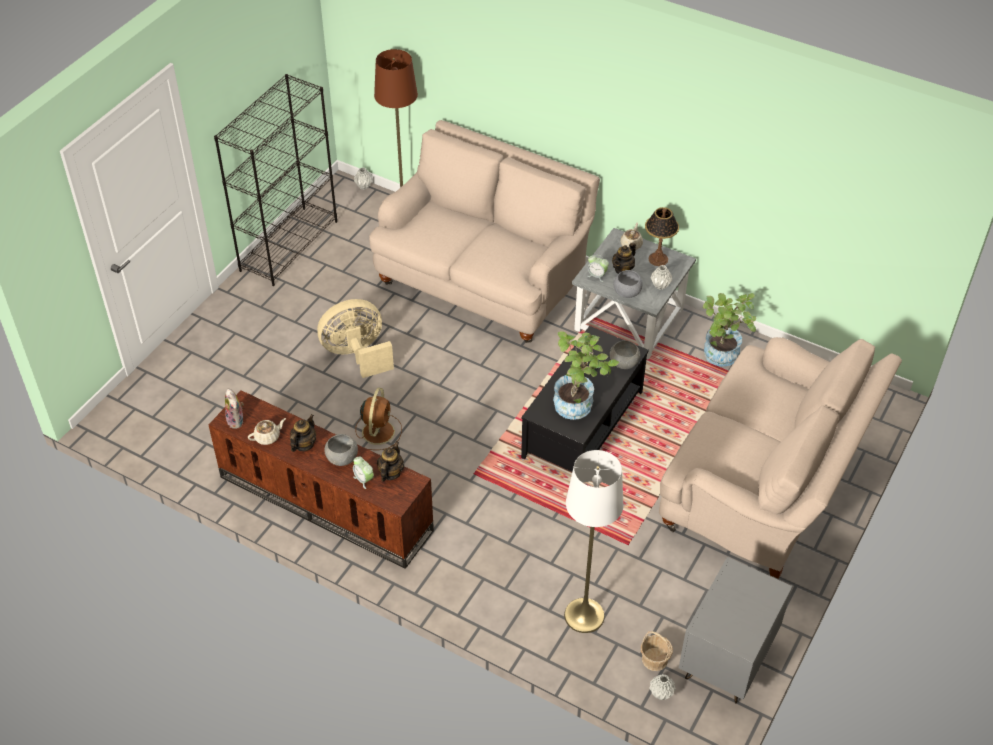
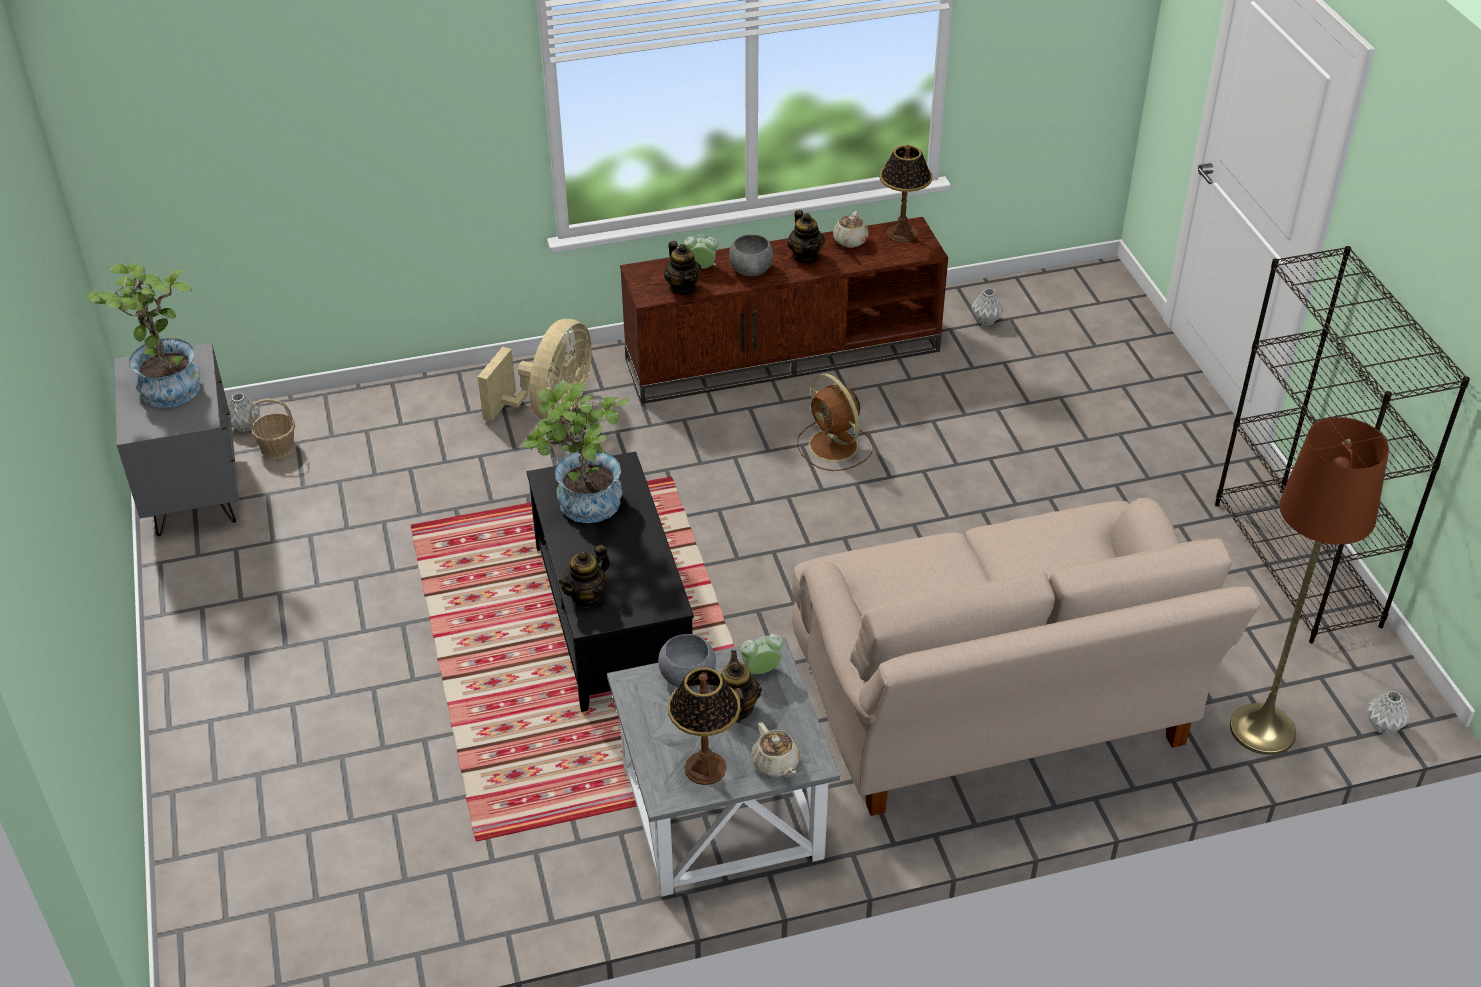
camera: 135 degrees right, 5 degrees down
(237, 421) = (902, 234): plush toy -> table lamp
(357, 355) = (986, 501): beige fan -> beige fan (550, 409)
(584, 615) = (392, 436): white floor lamp -> none
(623, 362) = (587, 596): grey bowl -> teapot
(660, 285) = (652, 724): grey vase -> grey vase (986, 321)
(720, 358) = (520, 852): potted plant -> potted plant (166, 384)
(765, 489) = (289, 700): beige sofa -> none

